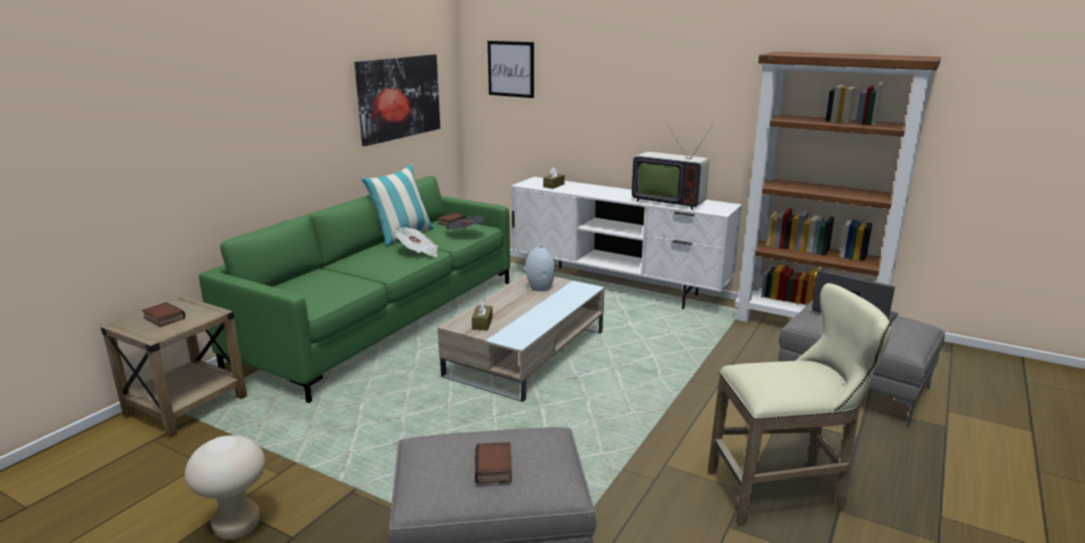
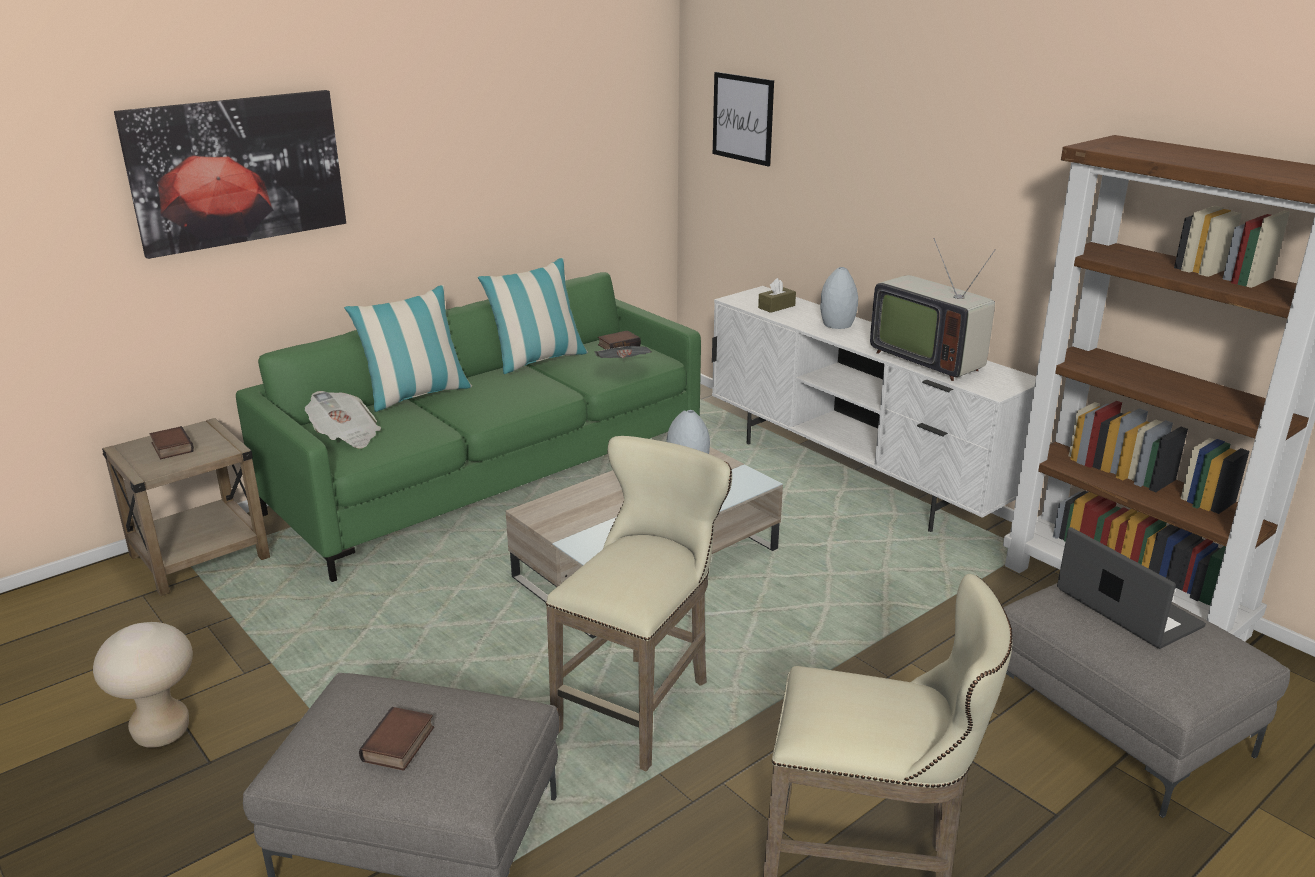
camera: 20 degrees right, 5 degrees up
(332, 265) = (416, 395): none -> pillow
(399, 98) = (565, 156): picture -> picture (237, 171)
(418, 253) = (538, 391): newspaper -> newspaper (346, 436)
(482, 323) = (567, 515): brown tissue box -> none
(582, 432) = (642, 703): none -> beige stool
(598, 190) = (836, 324): none -> grey vase

